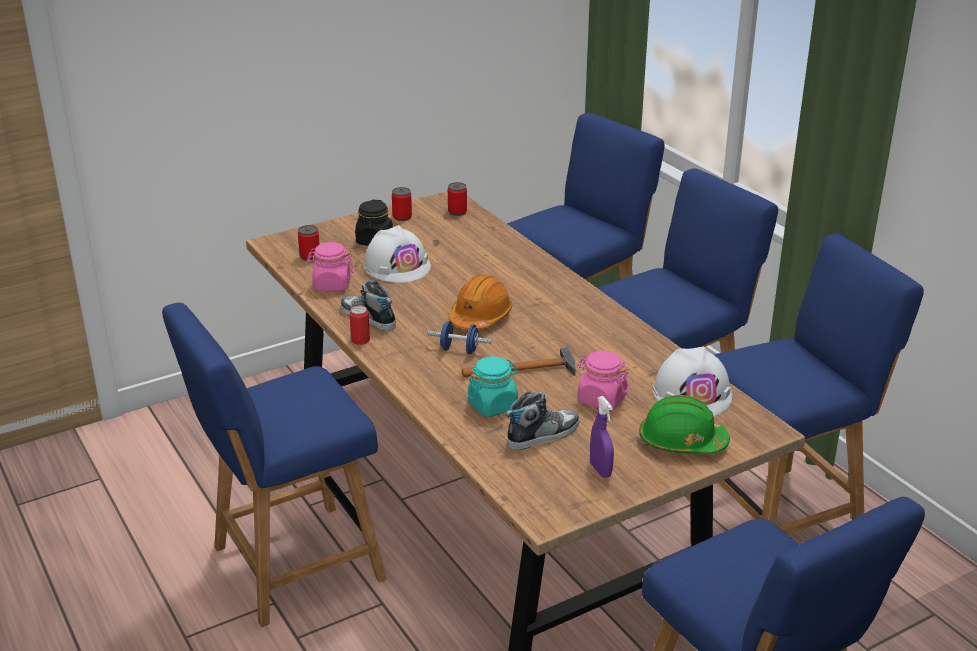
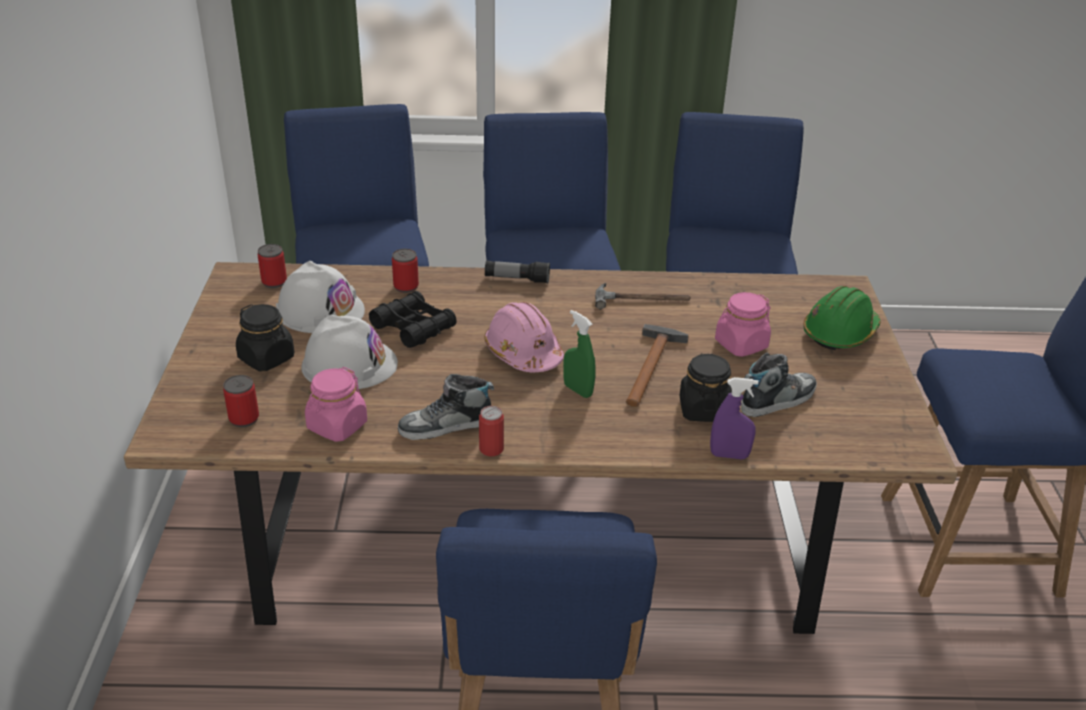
camera: 60 degrees left, 5 degrees up
(402, 217) = (235, 320): can -> can (406, 286)
(459, 350) = (578, 390): blue dumbbell -> green spray bottle
(463, 271) = (413, 327): none -> black binoculars
(480, 317) = (523, 353): orange hard hat -> pink hard hat
(493, 405) = (703, 409): turquoise jar -> black jar
(543, 434) = (777, 399): shoe -> shoe turned 60 degrees clockwise
(571, 285) = (517, 279): none -> flashlight
(600, 470) = (858, 391): purple spray bottle -> purple spray bottle (729, 455)
(611, 341) = (642, 299): none -> hammer
(692, 393) = (767, 297): white hard hat -> white hard hat (320, 310)

